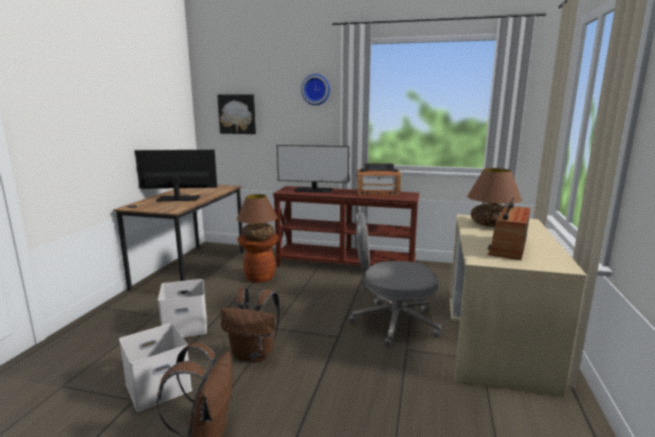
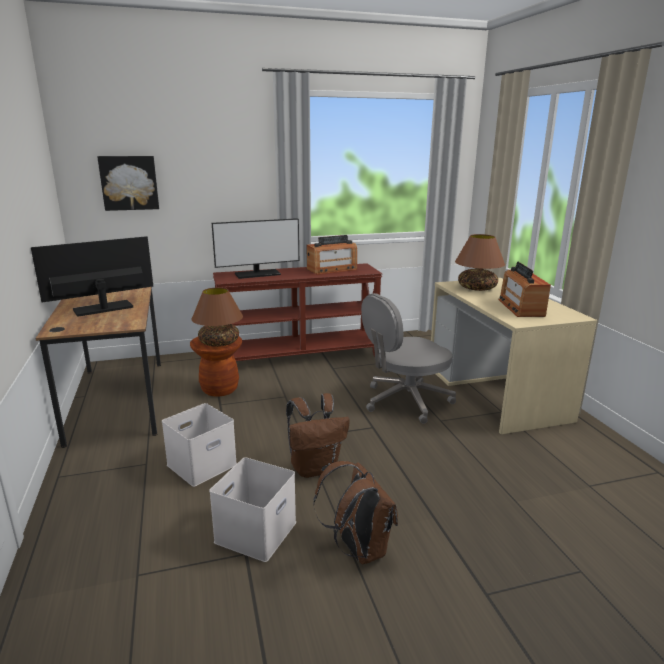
camera: 30 degrees left, 5 degrees up
(316, 89) = (239, 150): wall clock -> none

